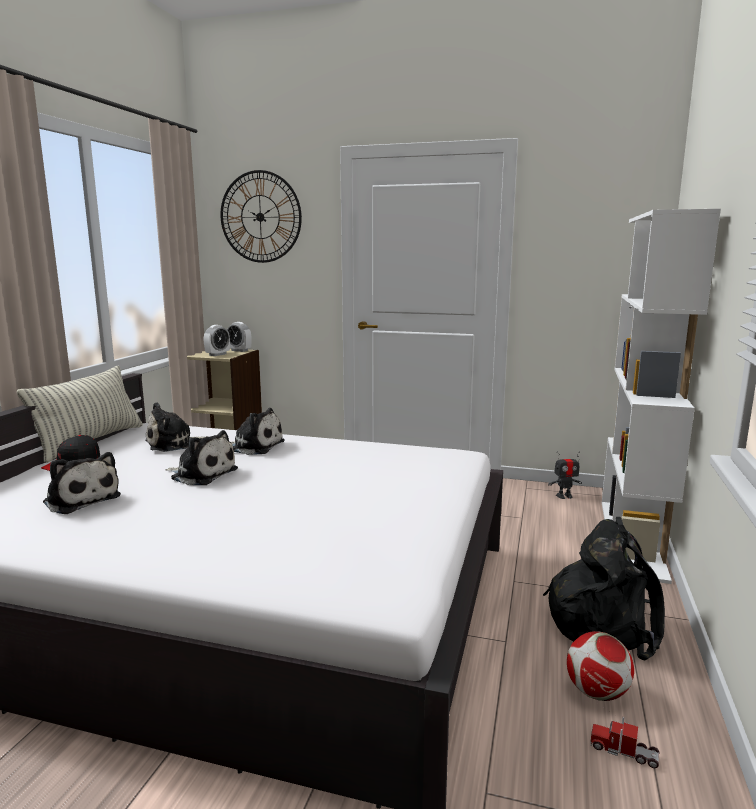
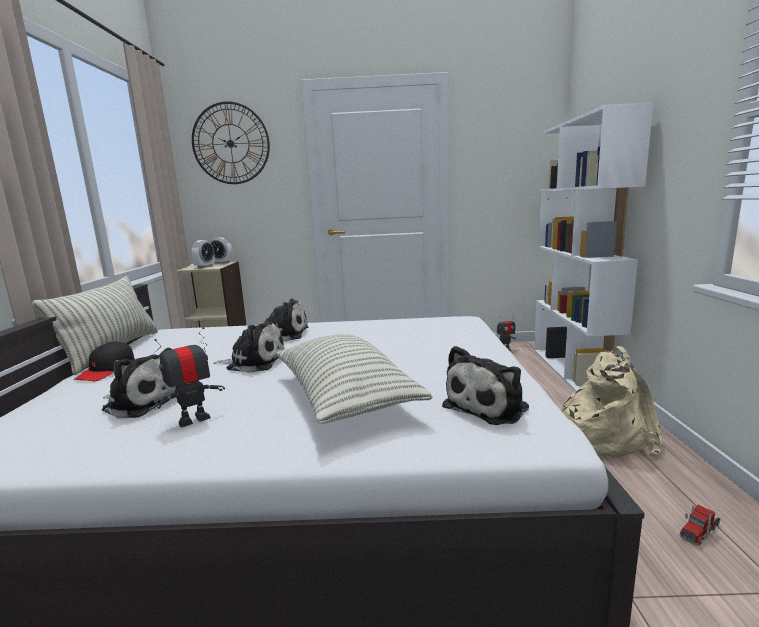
camera: 15 degrees left, 0 degrees up
(107, 524) = (194, 420): none -> toy robot
(173, 444) = (202, 342): plush toy -> plush toy (489, 406)
(248, 526) = (344, 397): none -> pillow
(596, 692) = (642, 488): football -> none
(603, 623) = (604, 435): black backpack -> beige backpack
(624, 752) = (699, 531): toy truck -> toy truck turned 45 degrees counterclockwise

